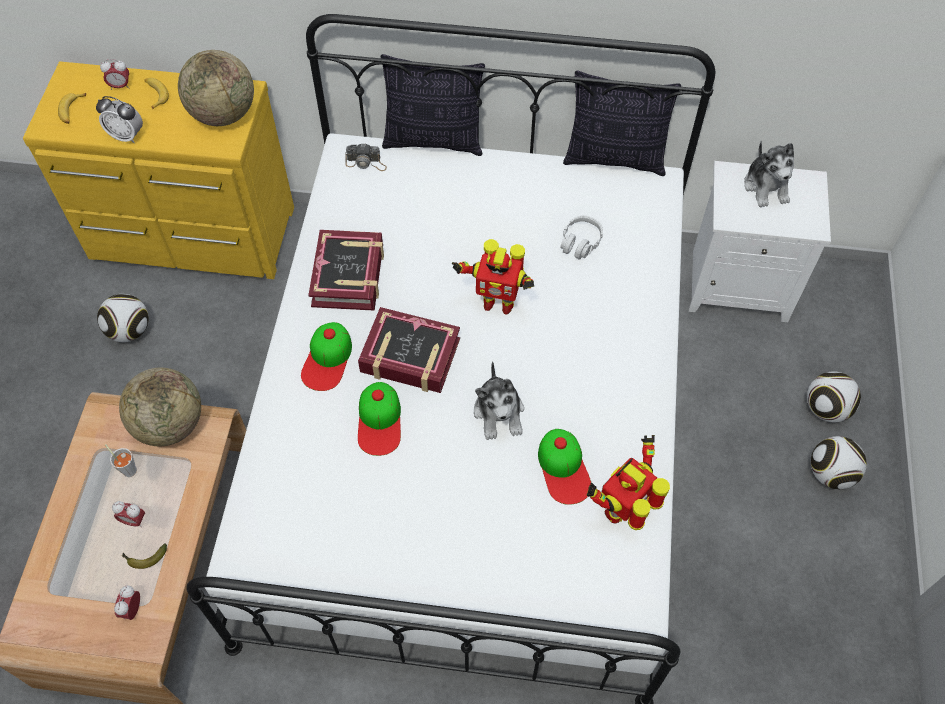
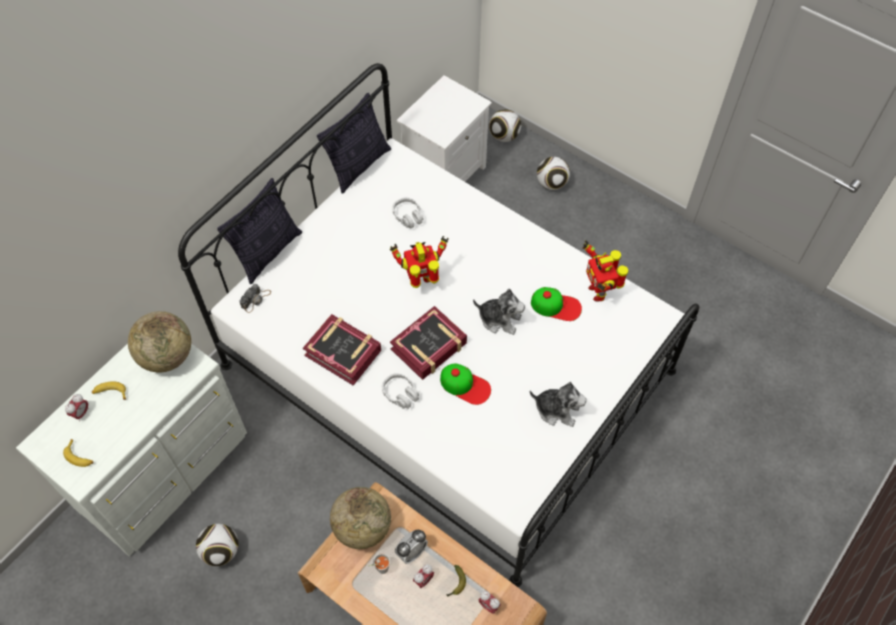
camera: 60 degrees left, 0 degrees up
(127, 136) = (137, 427): alarm clock -> alarm clock (411, 552)
(193, 237) = (166, 471): yellow dresser -> white dresser
(327, 359) = (400, 394): cap -> grey headphones
(497, 302) = (421, 281): toy robot -> toy robot turned 150 degrees counterclockwise
(766, 186) = (433, 107): plush toy -> plush toy (557, 409)
(830, 473) = (591, 206): football -> football (504, 136)

